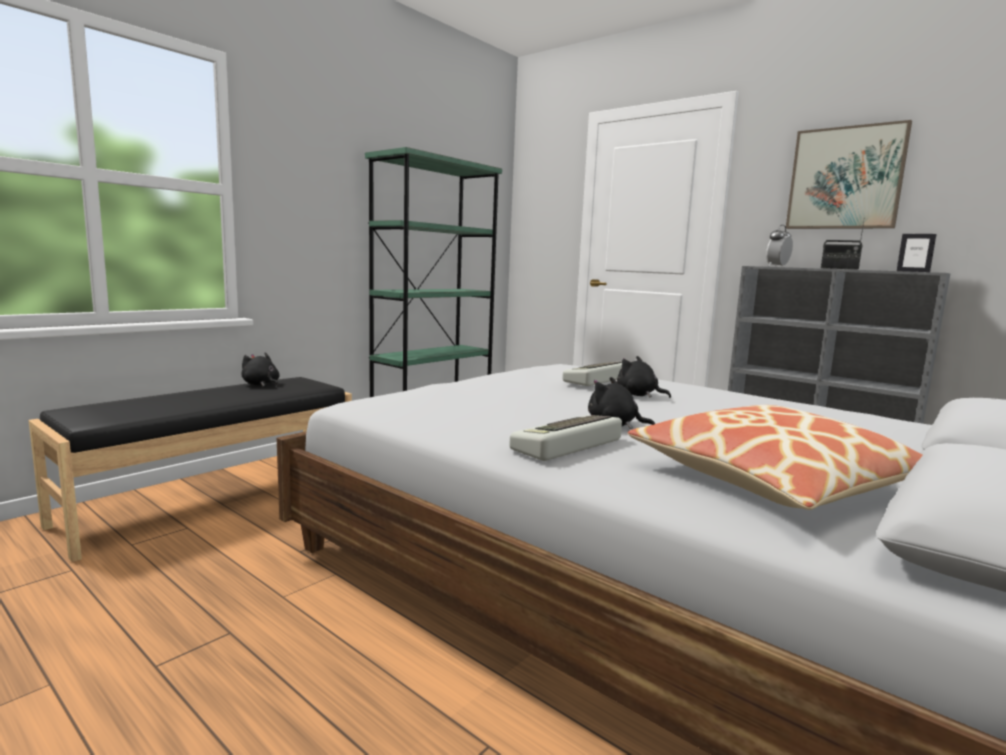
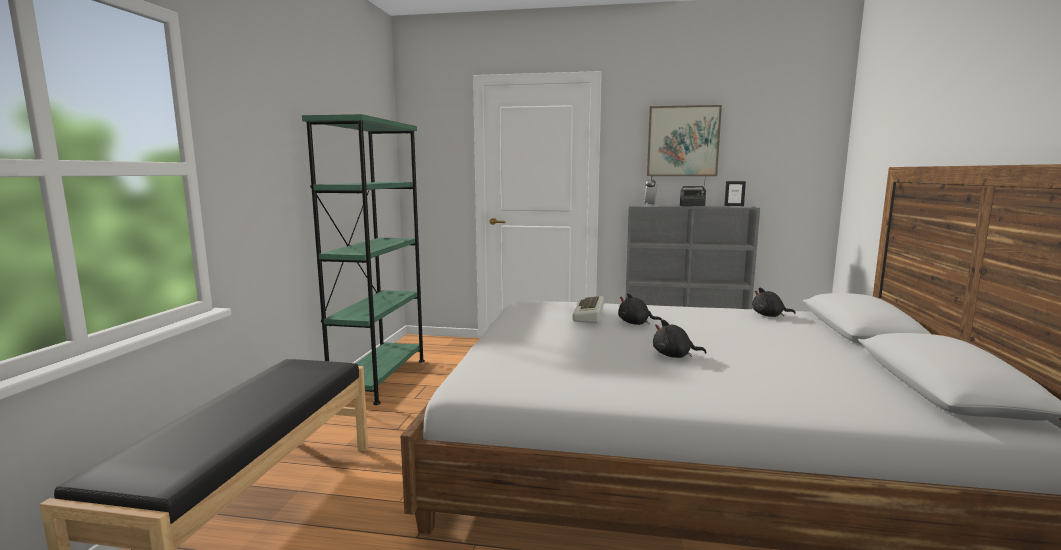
camera: 30 degrees left, 0 degrees up
(261, 385) = (268, 379): black plush toy -> black plush toy (769, 315)
(568, 446) = (687, 382): keyboard -> none
(774, 480) = (819, 376): pillow -> none

